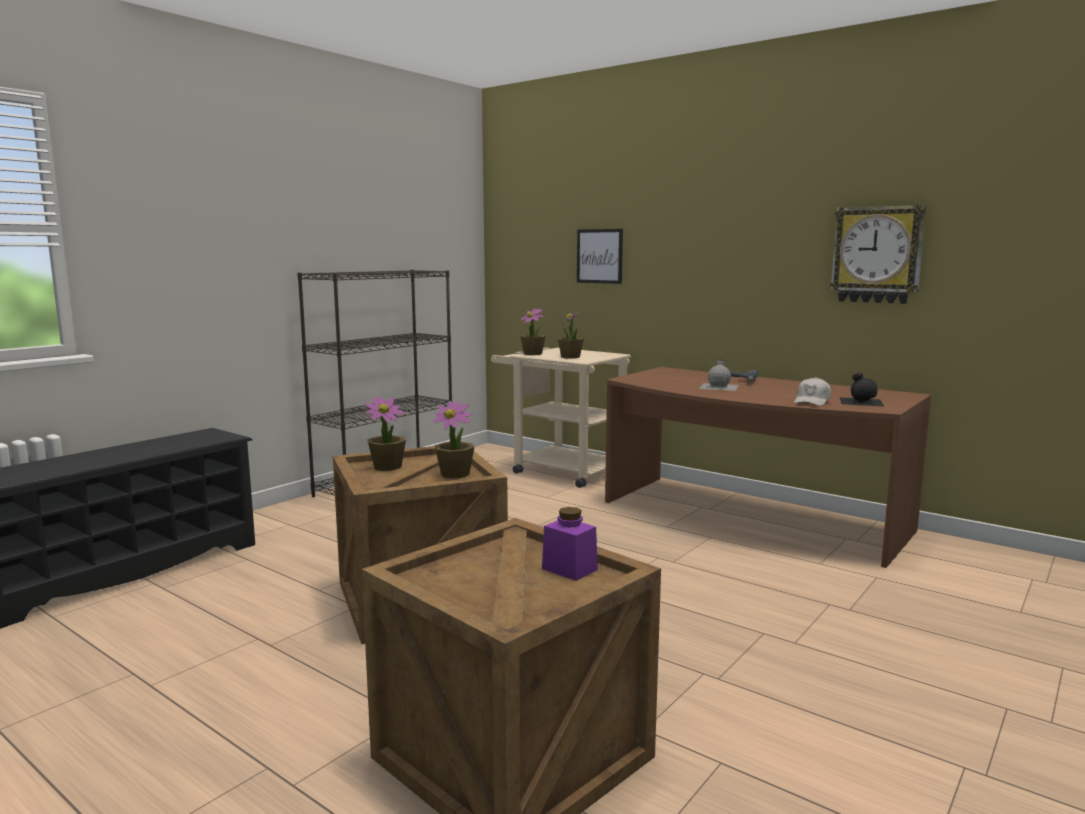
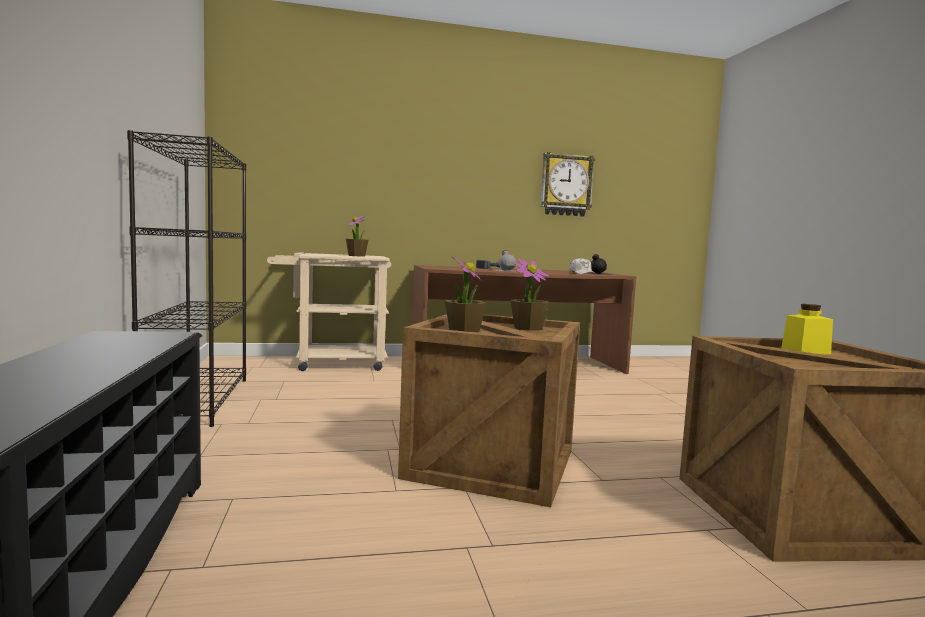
camera: 50 degrees left, 5 degrees down
(533, 354) = (315, 254): potted plant -> none
(569, 569) = (805, 351): purple jar -> yellow jar
(599, 256) = (351, 172): picture -> none

